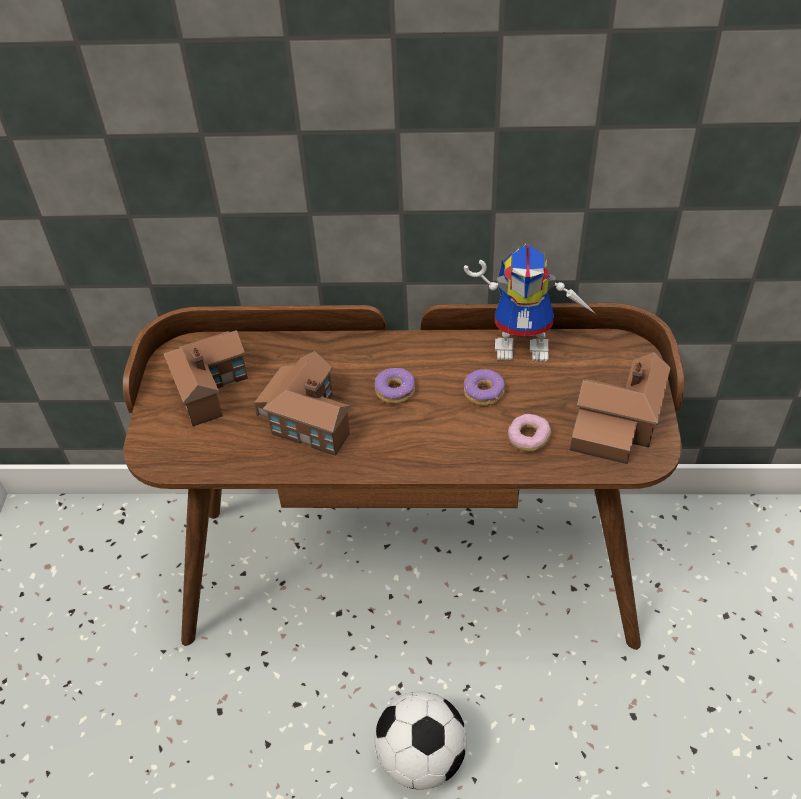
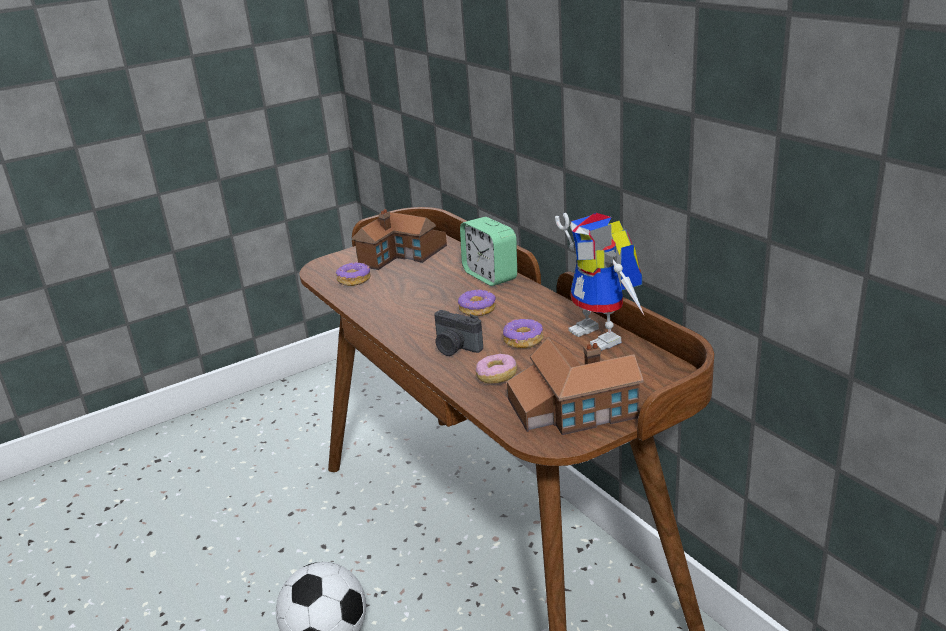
camera: 55 degrees right, 20 degrees down
(223, 444) = (354, 280): none -> donut
(307, 417) = (411, 293): toy house -> none
(338, 350) = (490, 276): none -> alarm clock
(452, 440) = (455, 348): none -> camera

